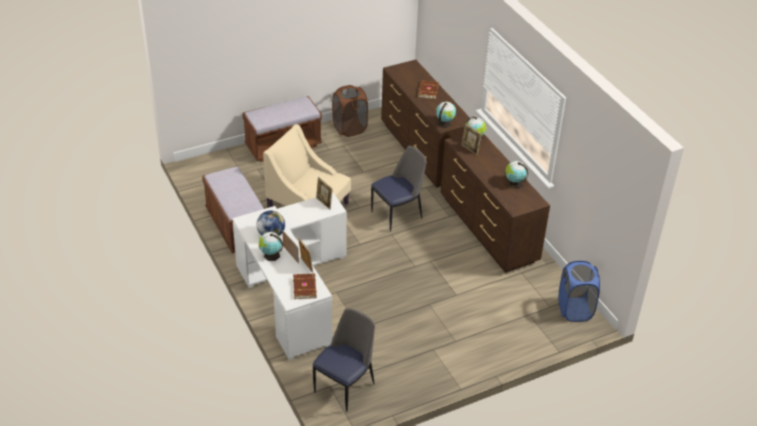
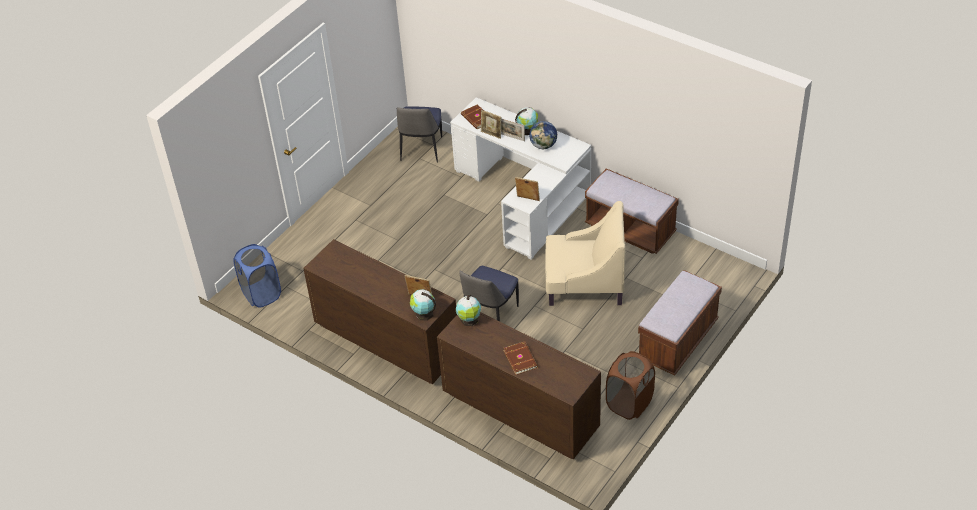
camera: 155 degrees right, 5 degrees up
(514, 183) = (351, 276): globe -> none

